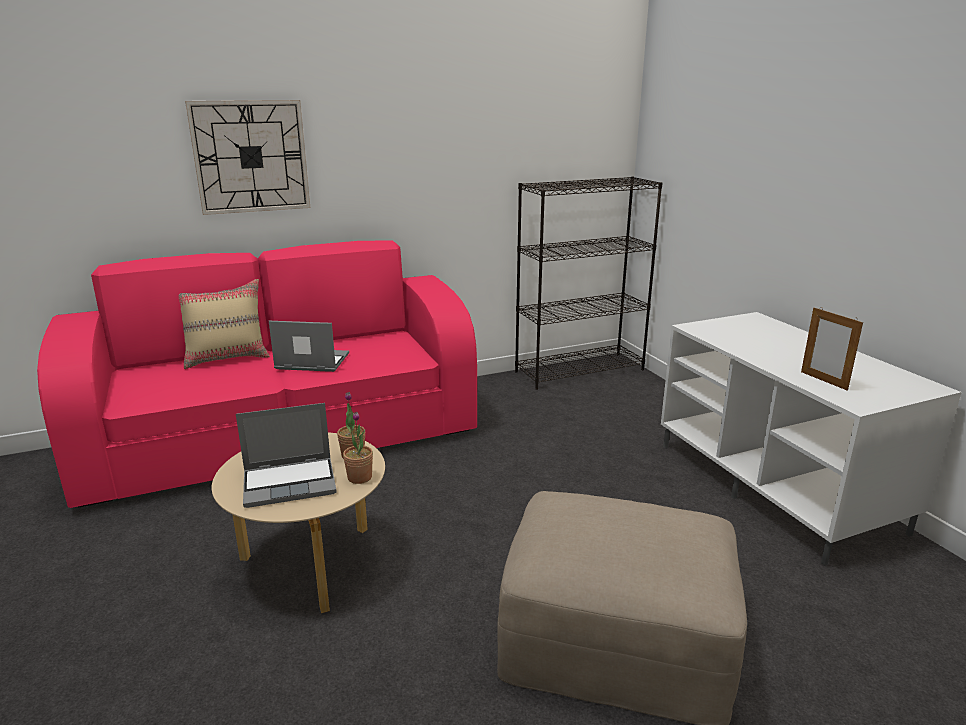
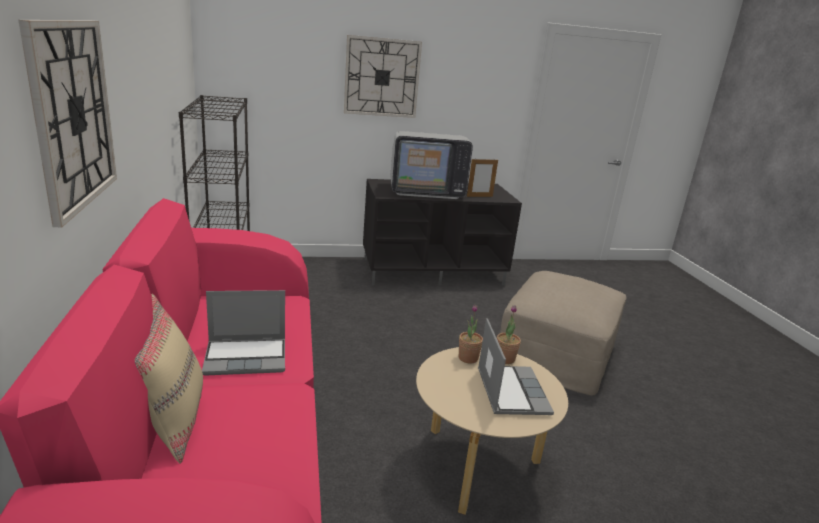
camera: 80 degrees left, 0 degrees up
(311, 362) = (247, 357): laptop -> laptop turned 120 degrees counterclockwise
(766, 346) = (426, 191): none -> television
(777, 486) = (433, 271): white tv stand -> black tv stand
(796, 162) = (382, 77): none -> wall clock

